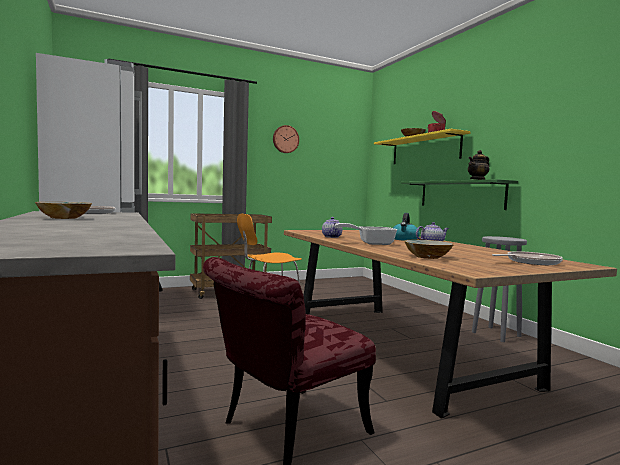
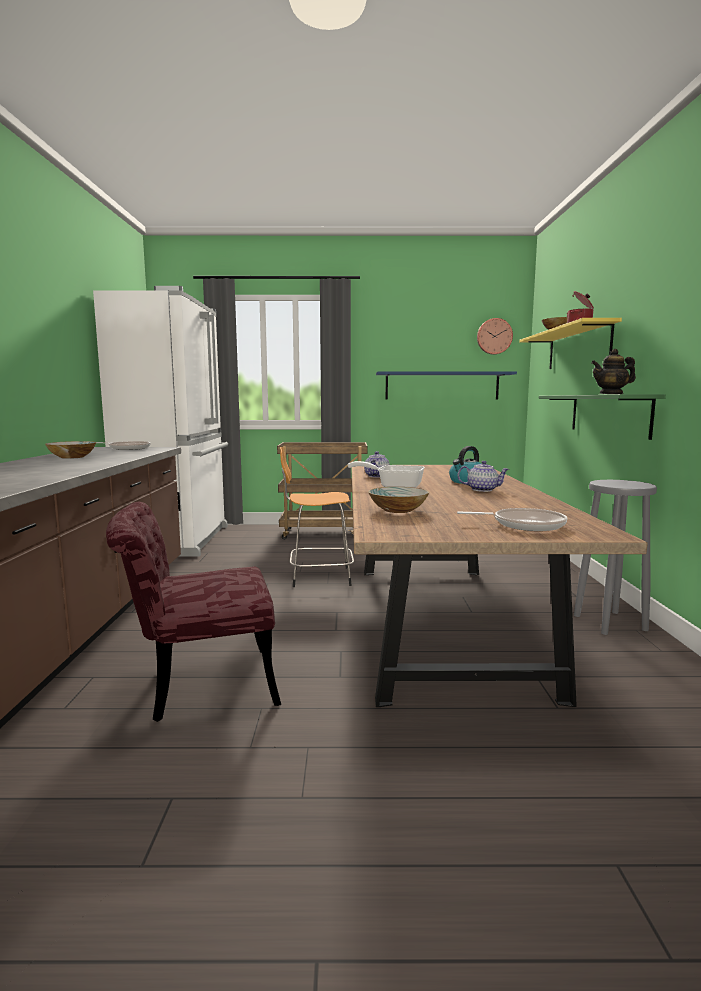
camera: 25 degrees right, 5 degrees up
(285, 139) = (403, 345): wall clock -> wall clock (494, 336)
(312, 172) = (442, 386): none -> blue shelf

